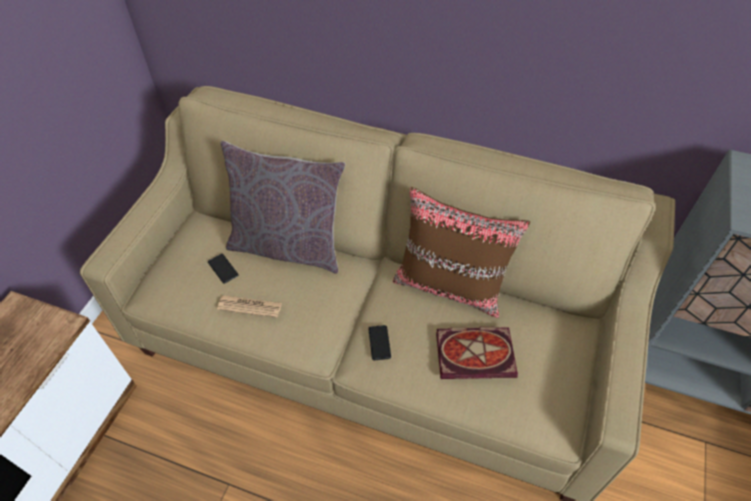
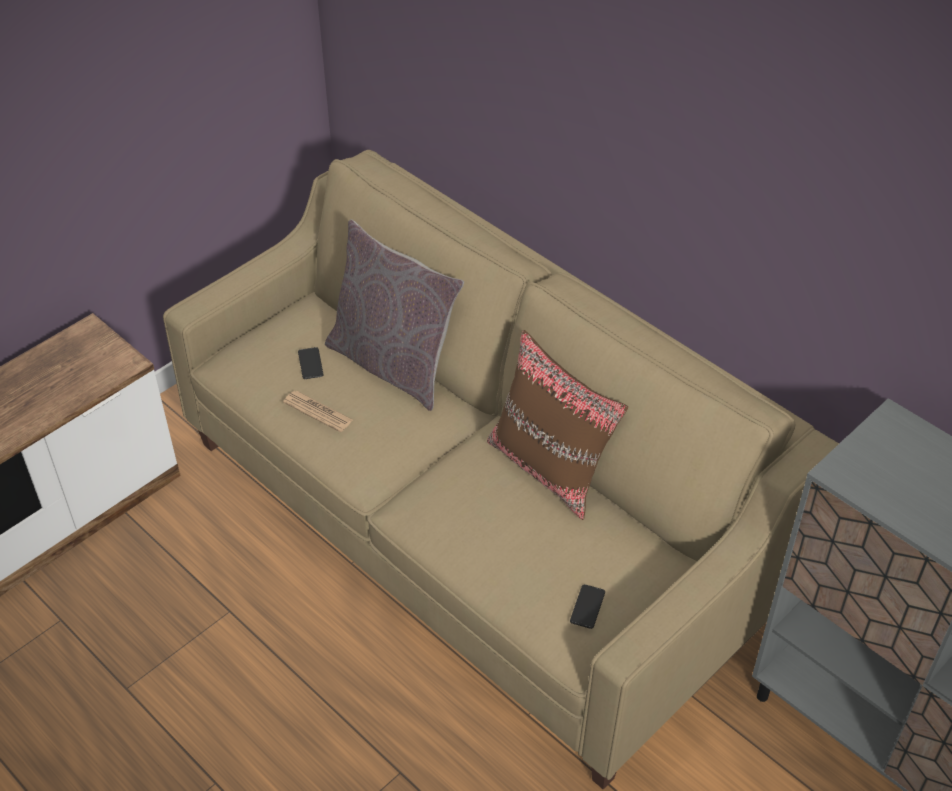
camera: 25 degrees right, 5 degrees down
(379, 343) = (434, 496): phone -> phone (587, 607)
(476, 353) = (532, 544): book -> none

